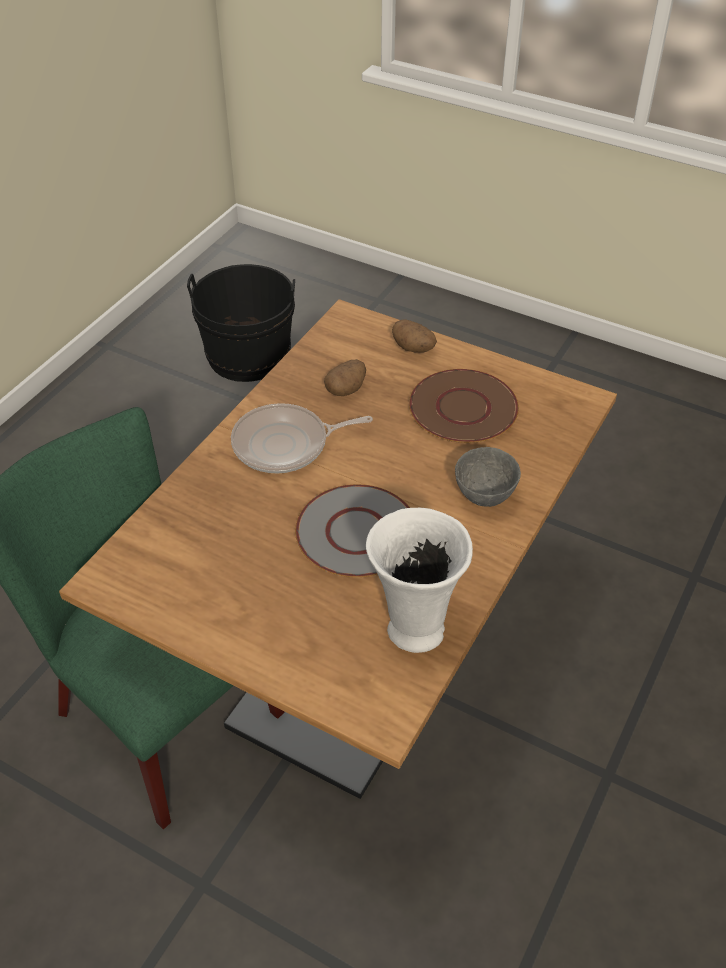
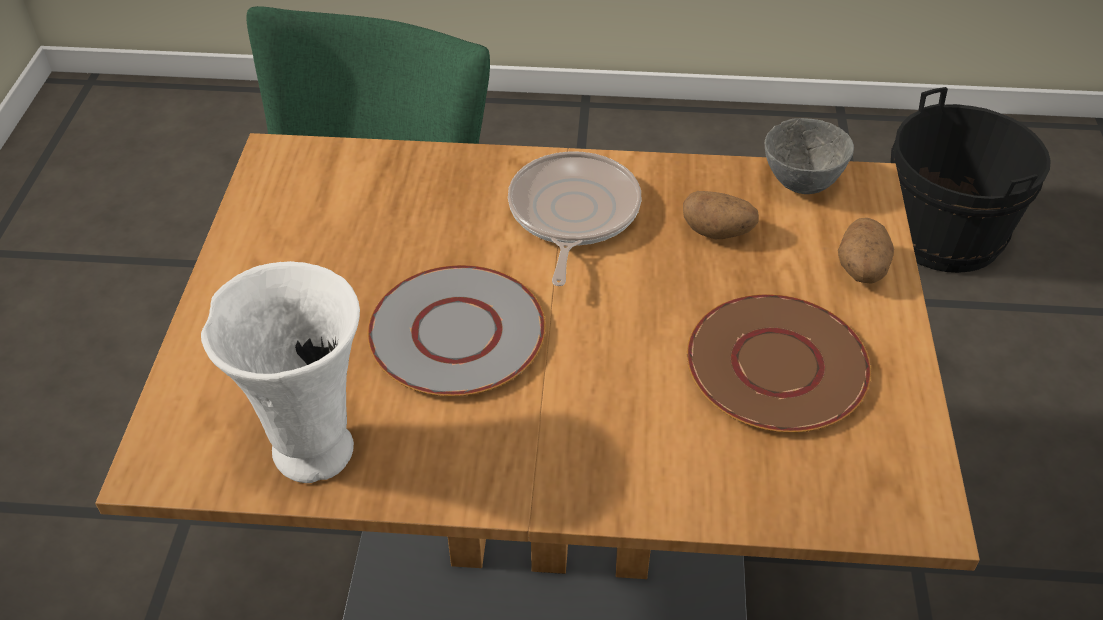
camera: 65 degrees right, 0 degrees up
(285, 445) = (572, 214): frying pan -> frying pan turned 45 degrees clockwise
(485, 497) = (606, 449): grey bowl -> grey bowl (802, 185)

